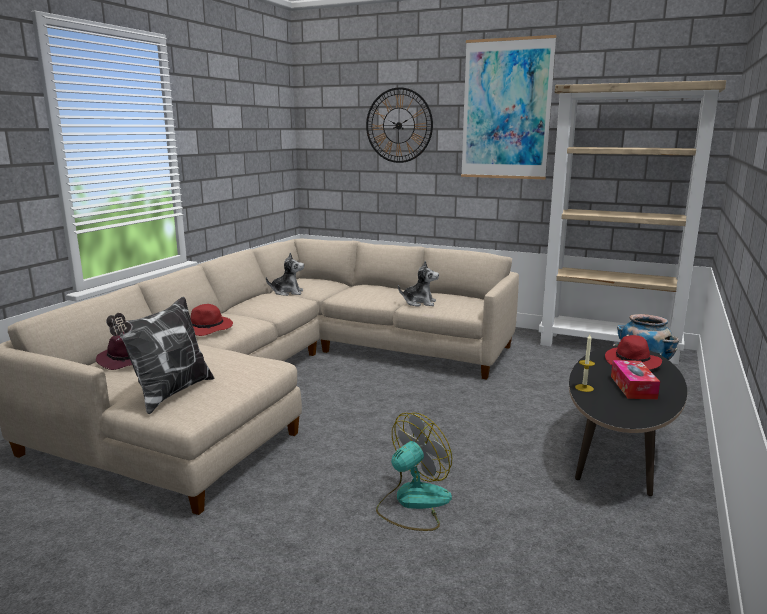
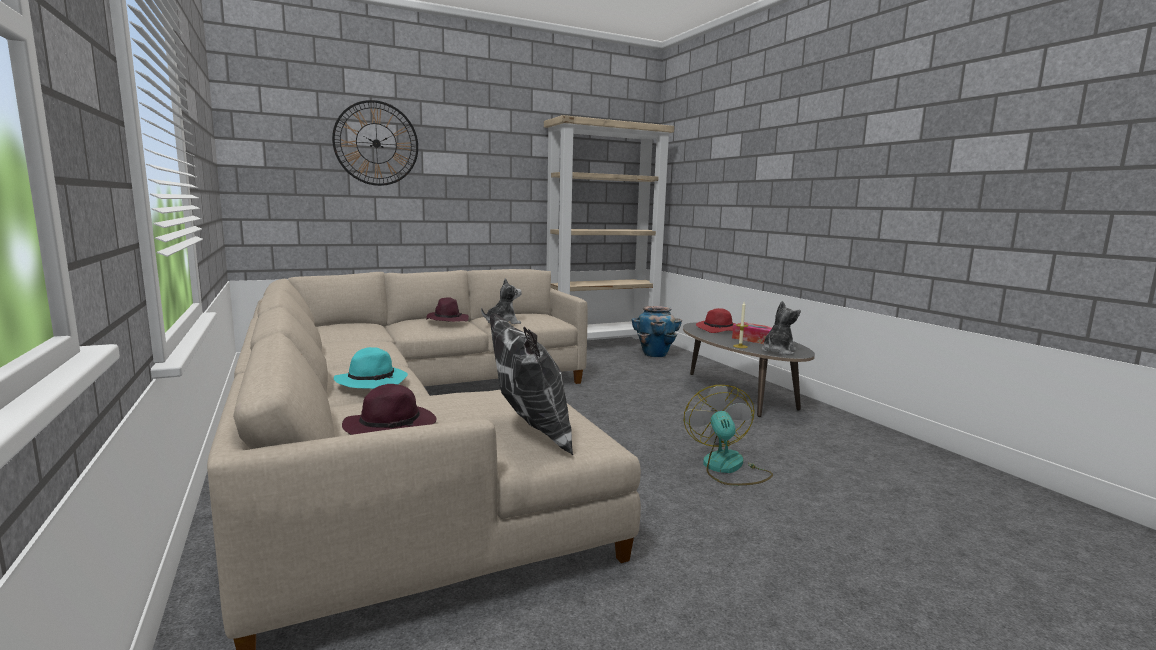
camera: 50 degrees left, 5 degrees down
(208, 328) = (372, 381): red hat -> turquoise hat
(287, 292) = (344, 339): plush toy -> plush toy (778, 351)
(381, 291) = (447, 320): none -> purple hat
(506, 110) = (494, 136): picture -> none

